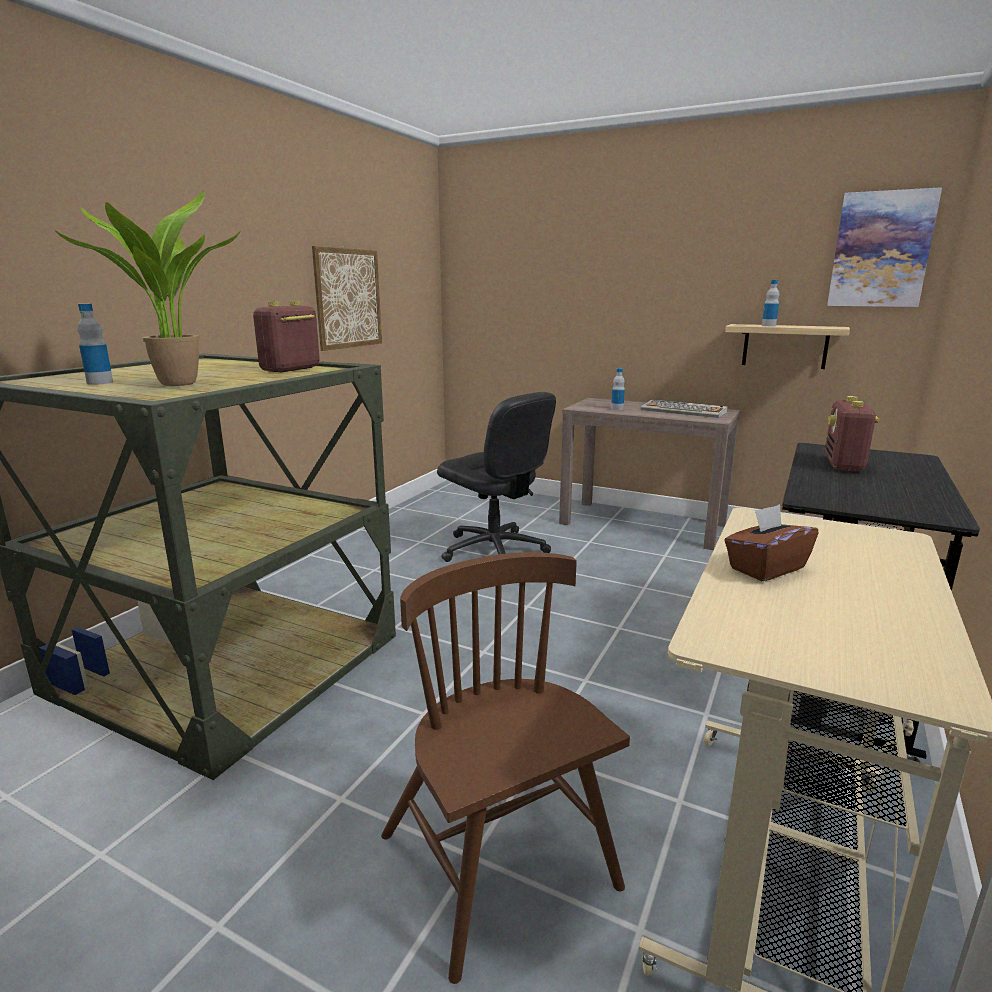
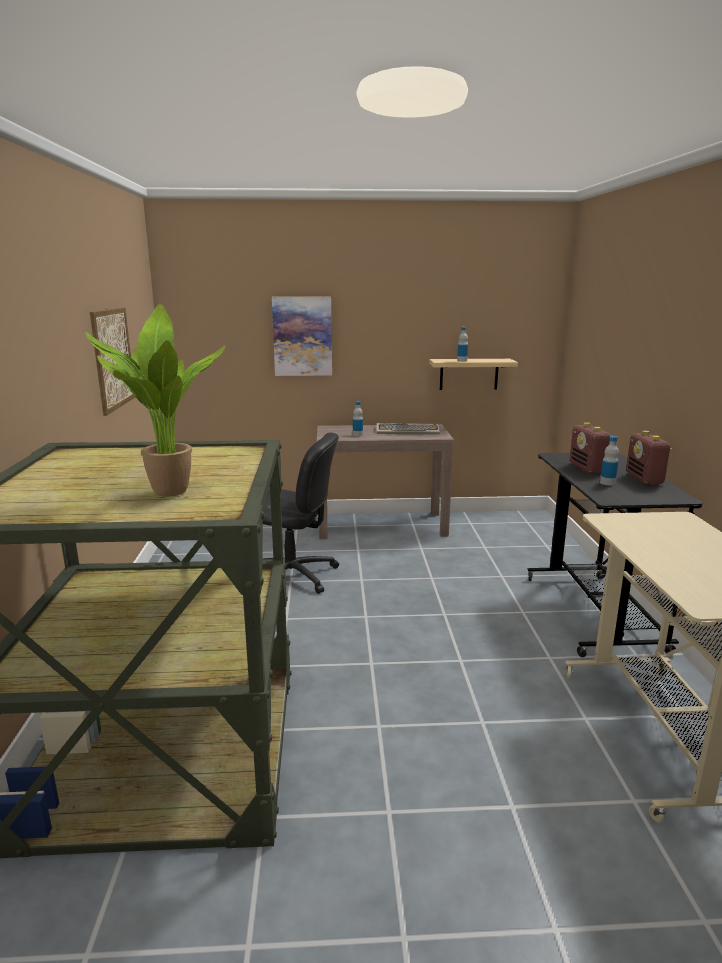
camera: 30 degrees left, 0 degrees up
(100, 382) = (80, 503): bottle -> bottle (607, 483)
(290, 369) = (208, 455): radio -> radio (644, 479)
(505, 870) = (537, 805): brown chair -> none
(766, 568) = (658, 553): brown tissue box -> none
(881, 250) = (525, 304): picture -> picture (302, 336)

